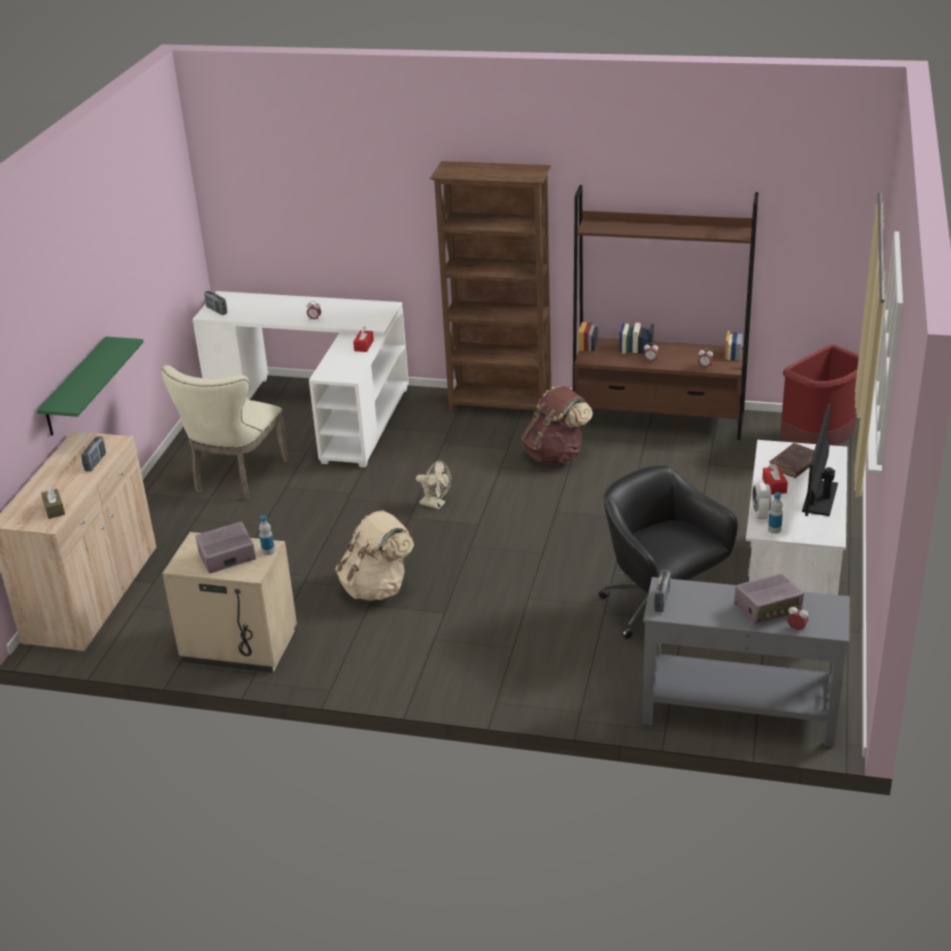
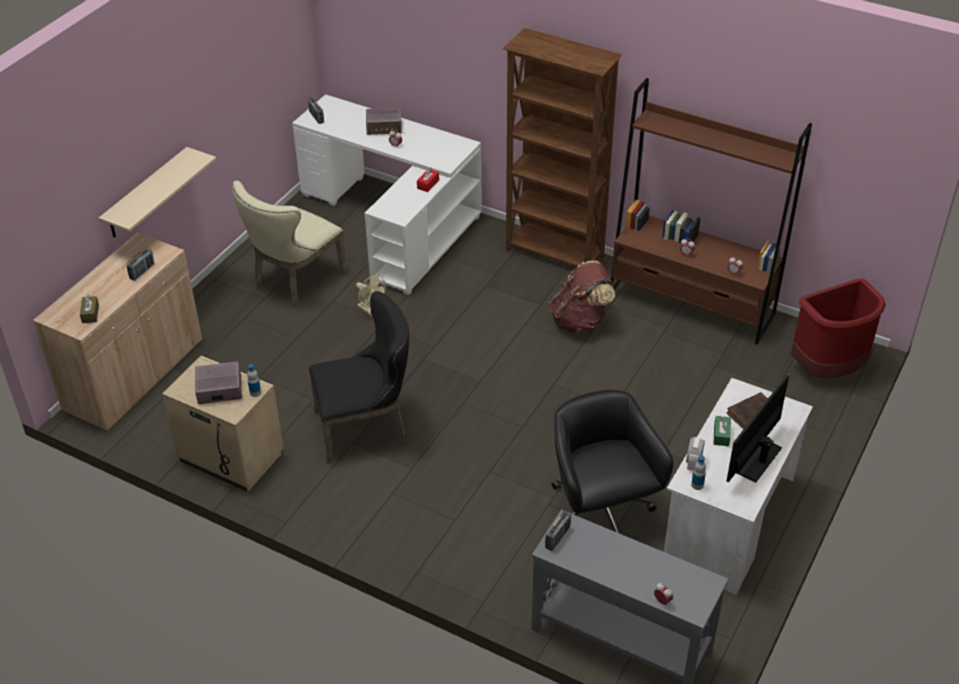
camera: 15 degrees right, 10 degrees up
(75, 387) = (146, 194): green shelf -> beige shelf
(377, 588) = (366, 427): beige backpack -> black chair
(436, 504) = (452, 350): beige fan -> beige fan (371, 310)
(768, 609) = (647, 573): radio -> radio (384, 128)
(774, 486) = (721, 435): red tissue box -> green tissue box

